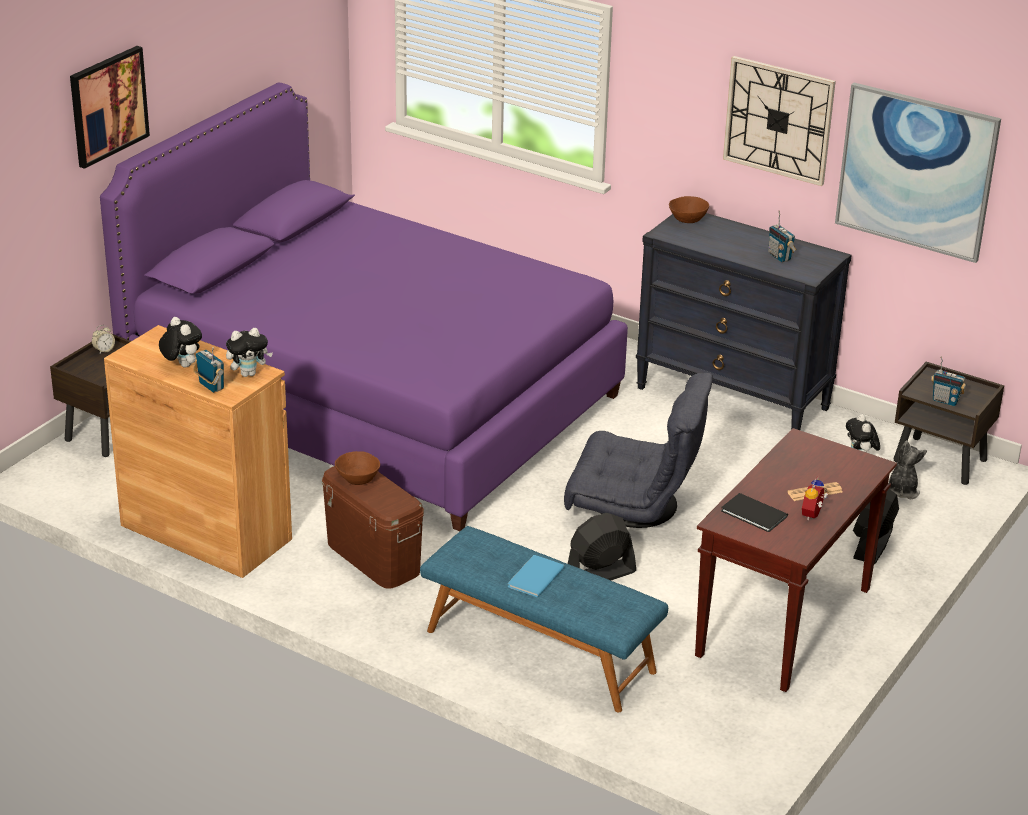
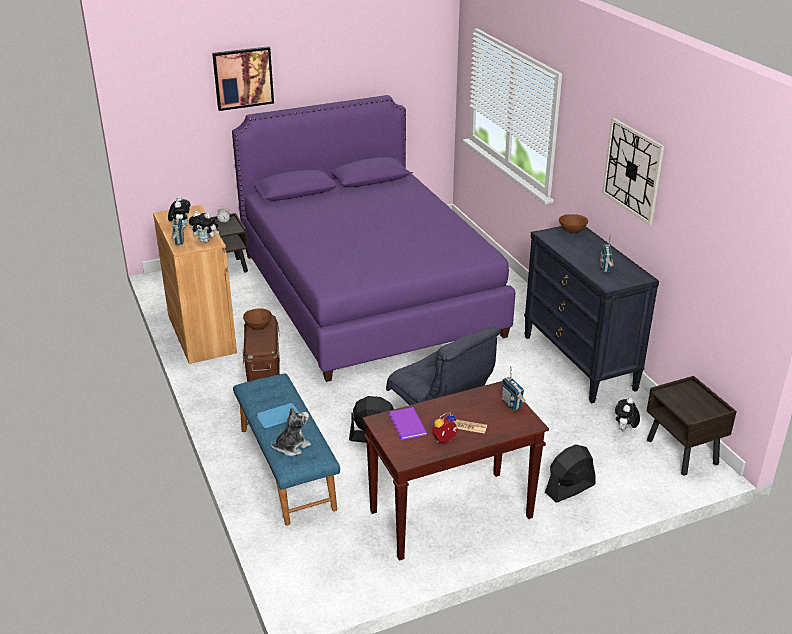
camera: 35 degrees right, 0 degrees up
(754, 515) = (406, 425): black book -> purple book
(901, 490) = (631, 461): plush toy -> plush toy (292, 447)
(916, 171) = (702, 226): picture -> none
(945, 401) = (679, 406): radio -> radio (511, 404)

